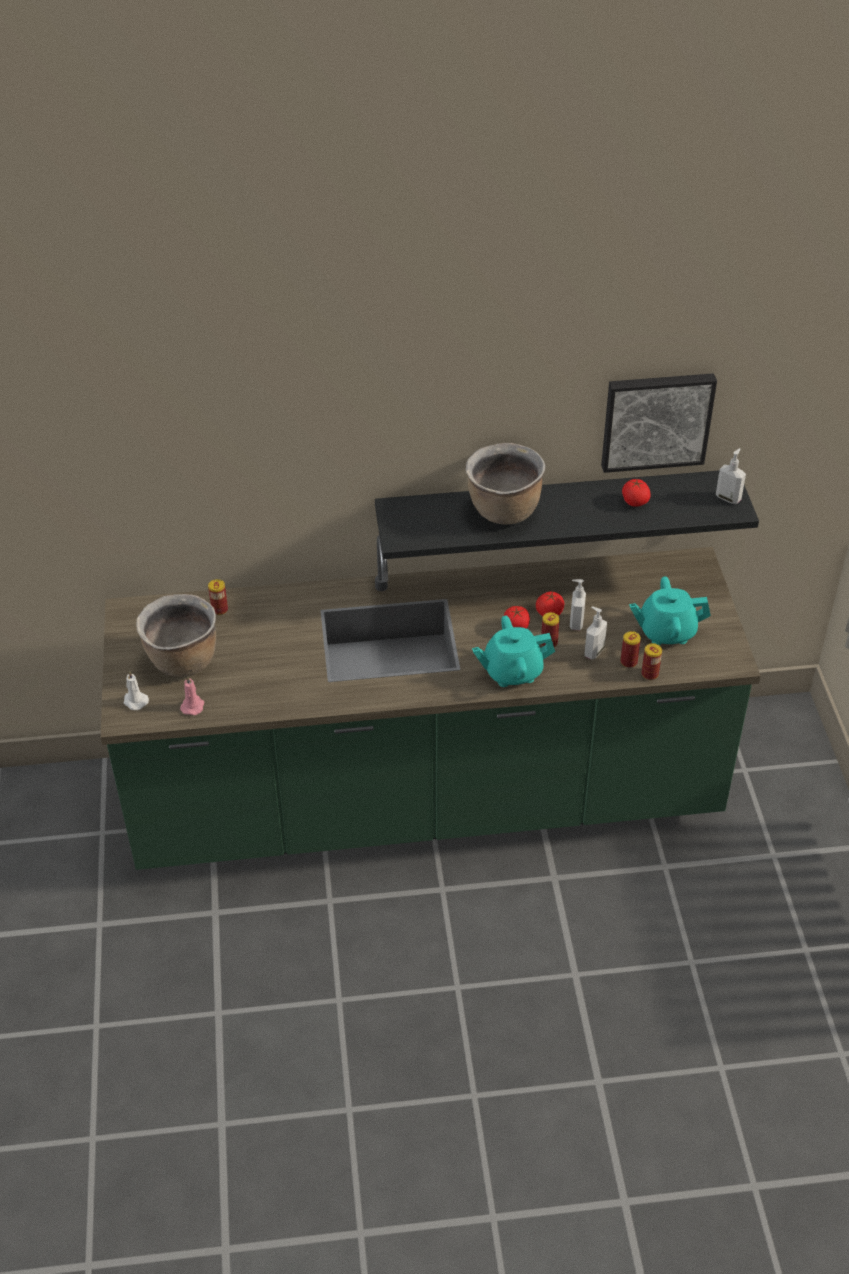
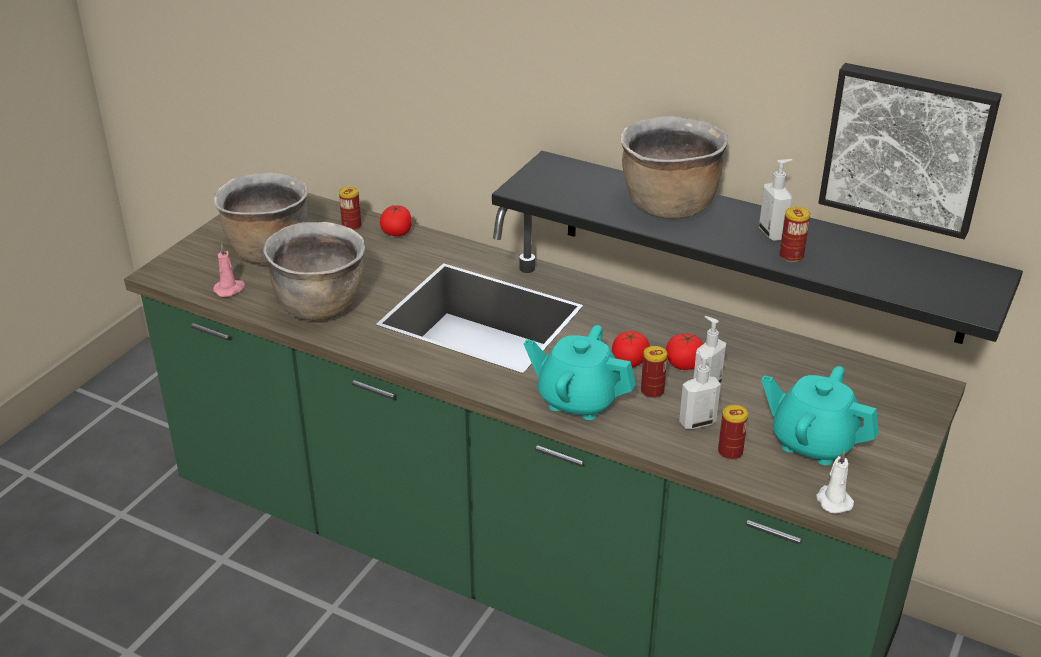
camera: 35 degrees right, 10 degrees down
(135, 701) = (188, 264): white candle -> white candle (832, 500)
(274, 687) = (320, 306): none -> brown cooking pot
(634, 502) = (841, 253): tomato -> tomato (396, 232)
(649, 674) = (744, 476): can -> can (791, 256)
(728, 498) = (977, 293): soap dispenser -> soap dispenser (772, 233)

